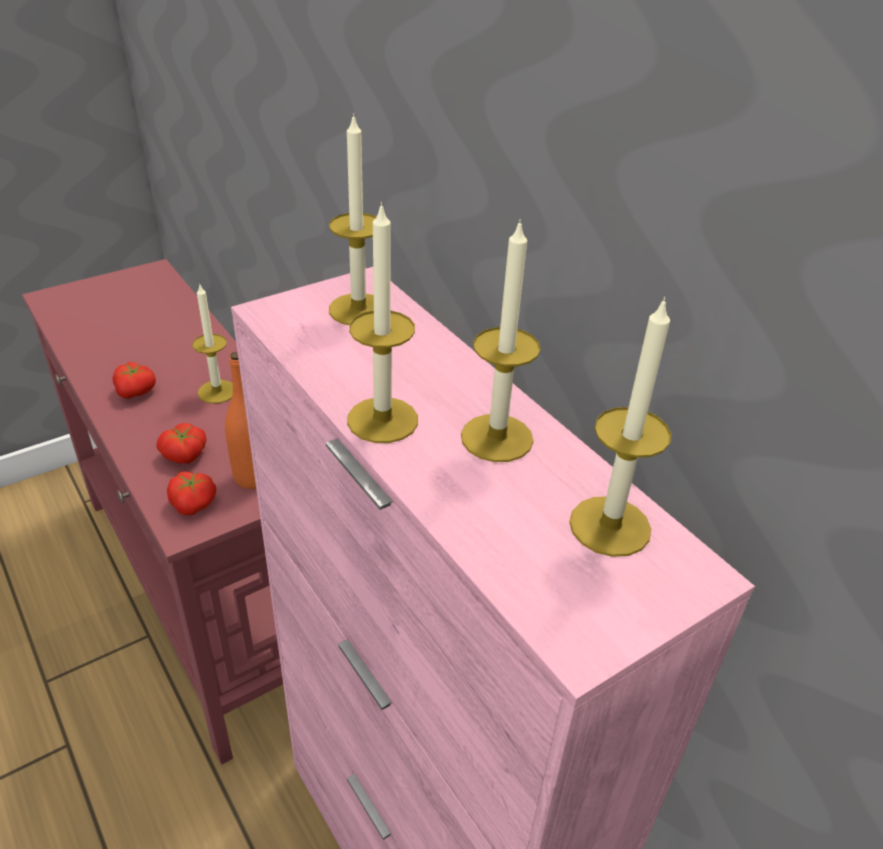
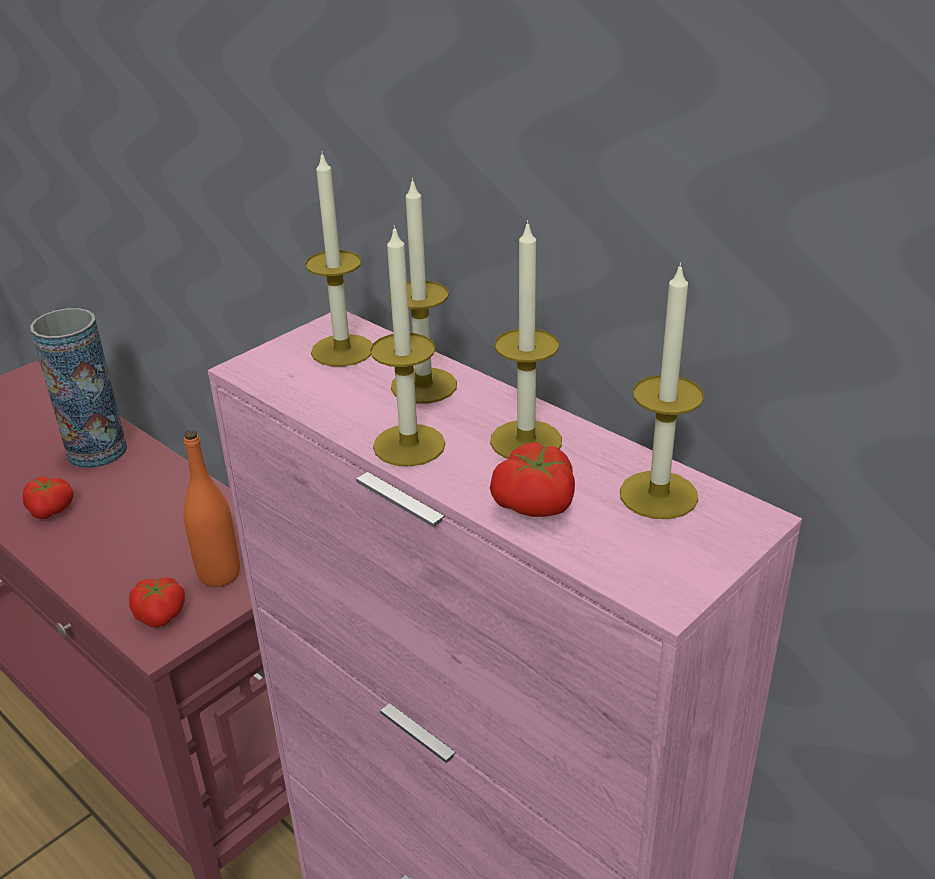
camera: 10 degrees left, 5 degrees down
(185, 456) = (133, 567): tomato -> tomato (536, 505)
(188, 346) = (97, 451): none -> vase
(217, 391) = (147, 493): candle -> candle (424, 386)

